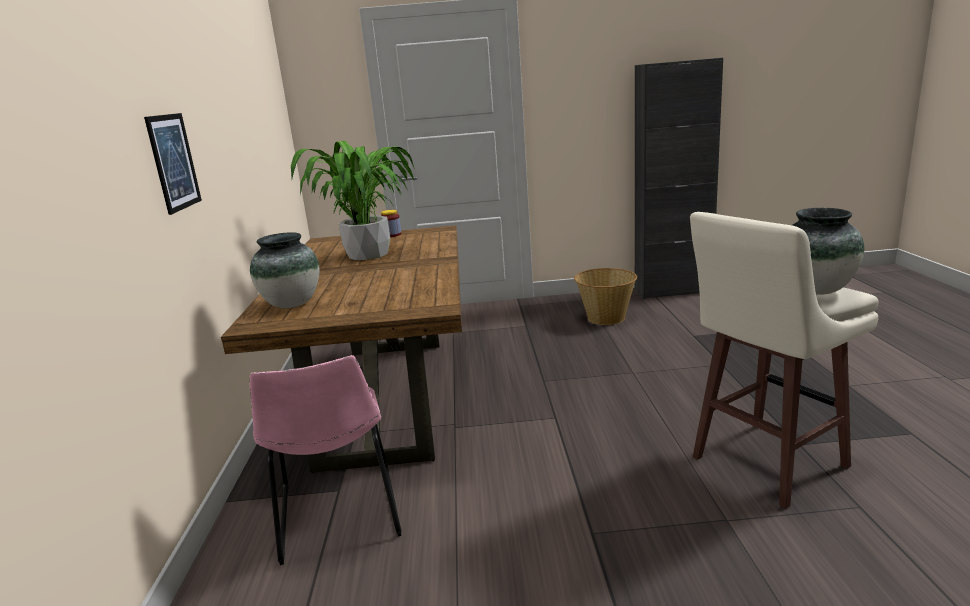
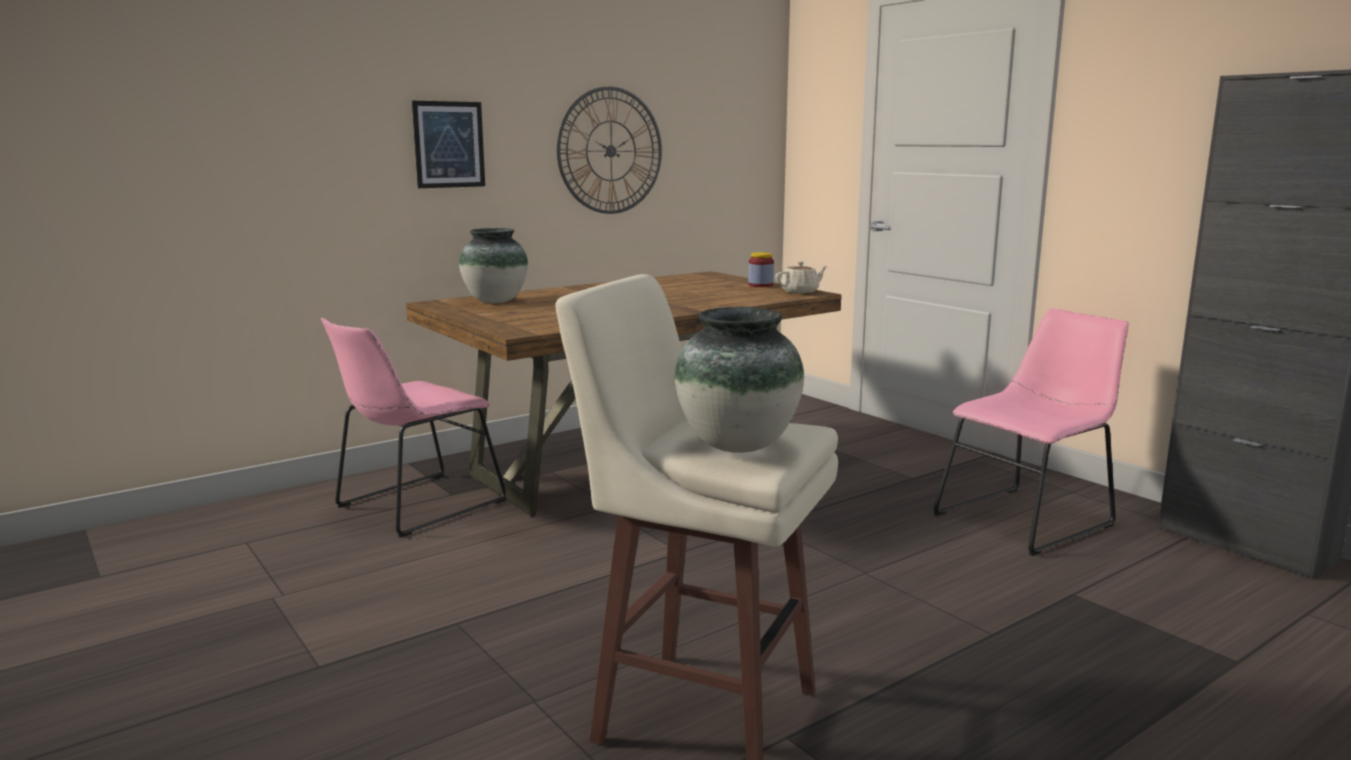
camera: 55 degrees right, 5 degrees down
(241, 150) = (610, 151): none -> wall clock
(369, 255) = (673, 292): potted plant -> none
(433, 230) = (800, 292): none -> beige teapot
(605, 318) = (1028, 518): basket -> pink chair

